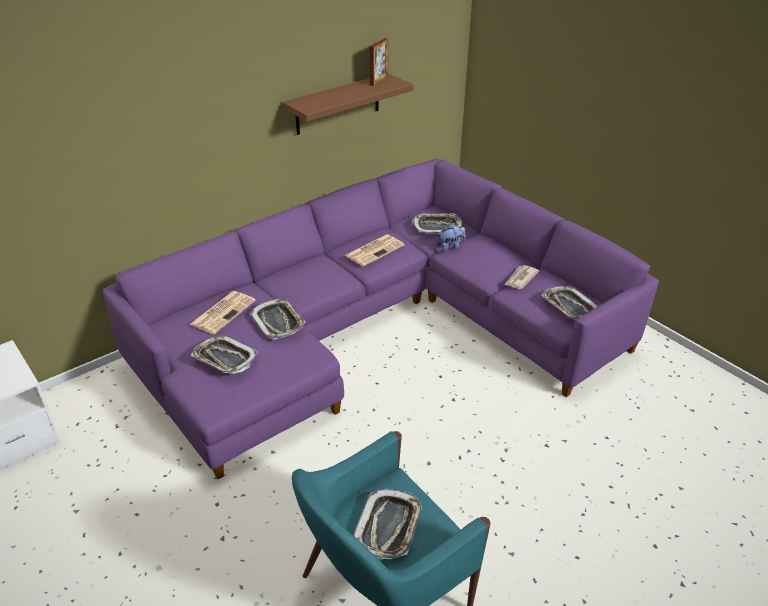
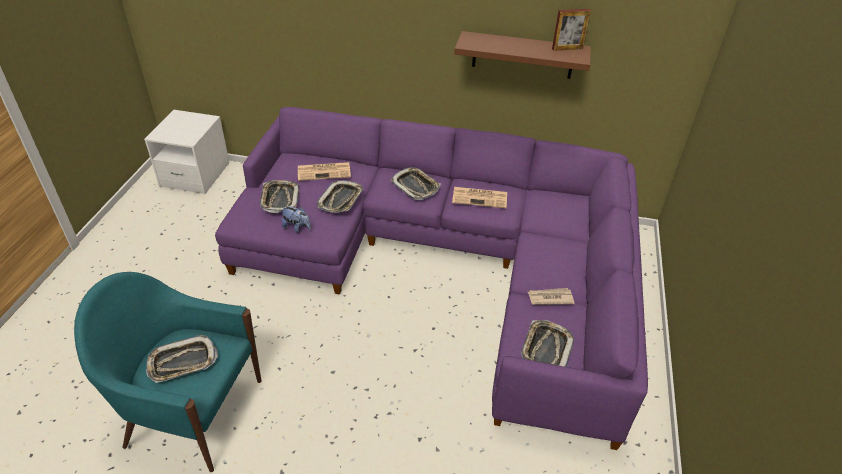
camera: 50 degrees right, 5 degrees up
(437, 226) = (559, 213): tray -> tray (415, 186)
(450, 247) = (543, 235): plush toy -> plush toy (297, 228)

